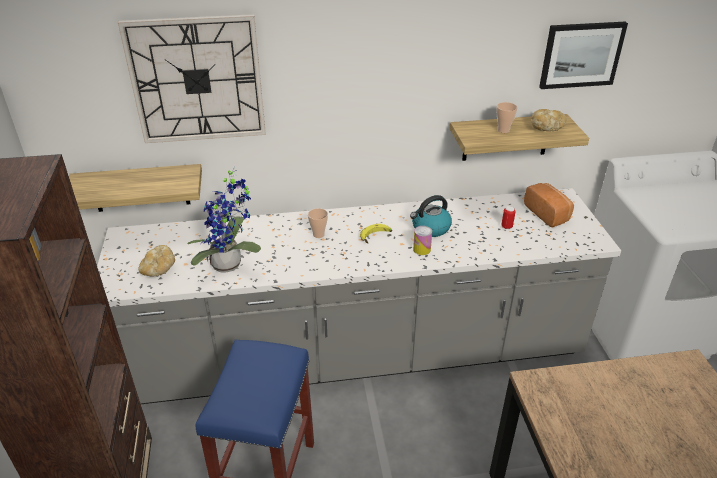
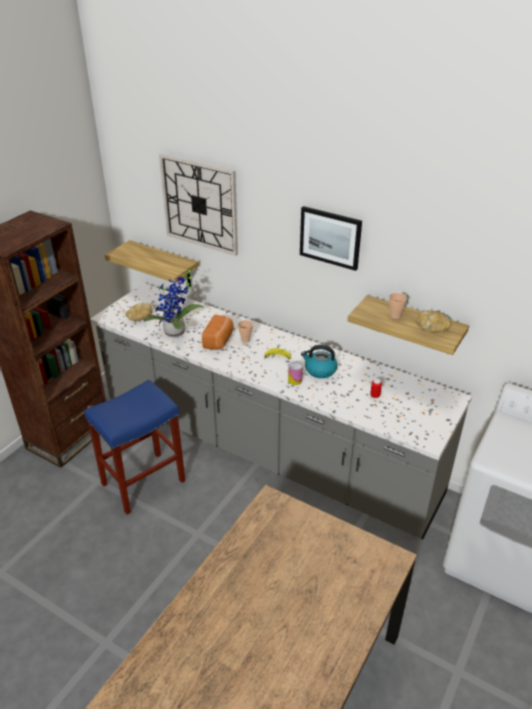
camera: 40 degrees right, 0 degrees up
(548, 213) = (420, 403): bread -> bread (219, 340)
(581, 55) = (482, 276): picture -> picture (330, 237)

